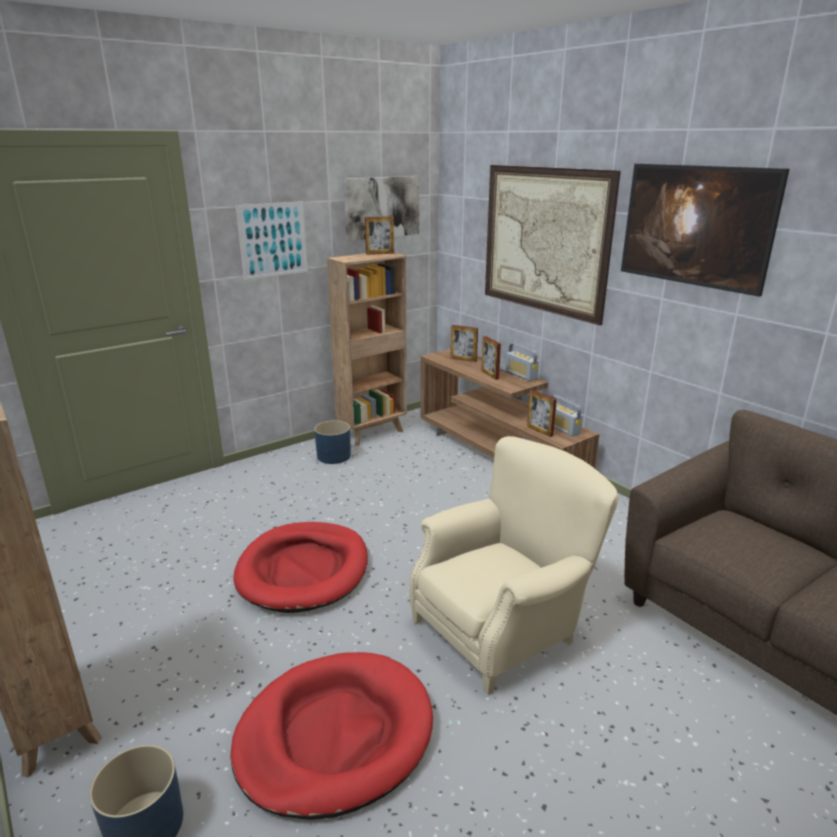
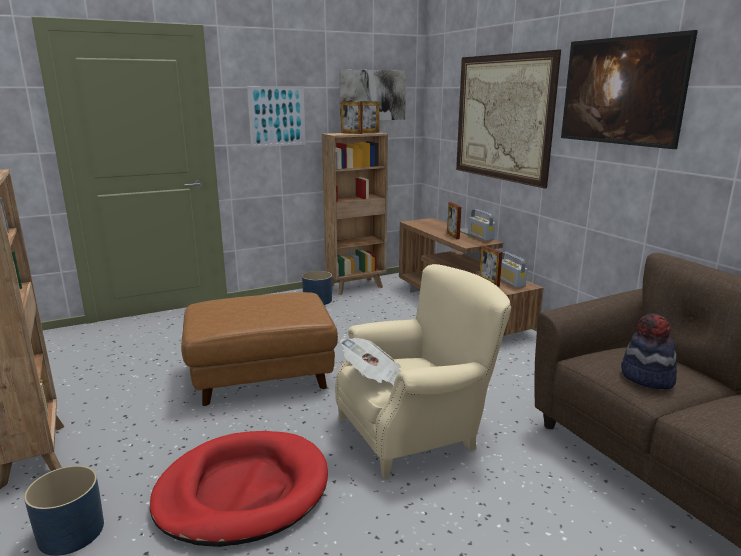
camera: 10 degrees right, 5 degrees down
(303, 570) = (262, 375): red dog bed -> brown ottoman
(463, 359) = (435, 225): picture frame -> picture frame (351, 133)
(465, 582) = (374, 378): none -> newspaper
(755, 557) = (646, 377): none -> hat

